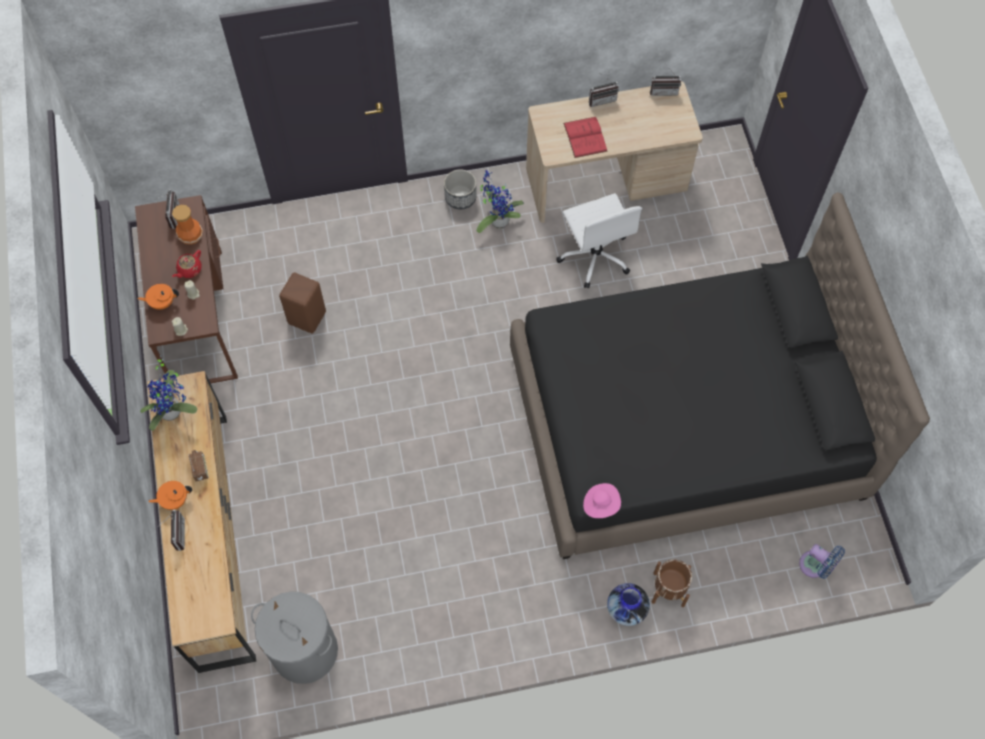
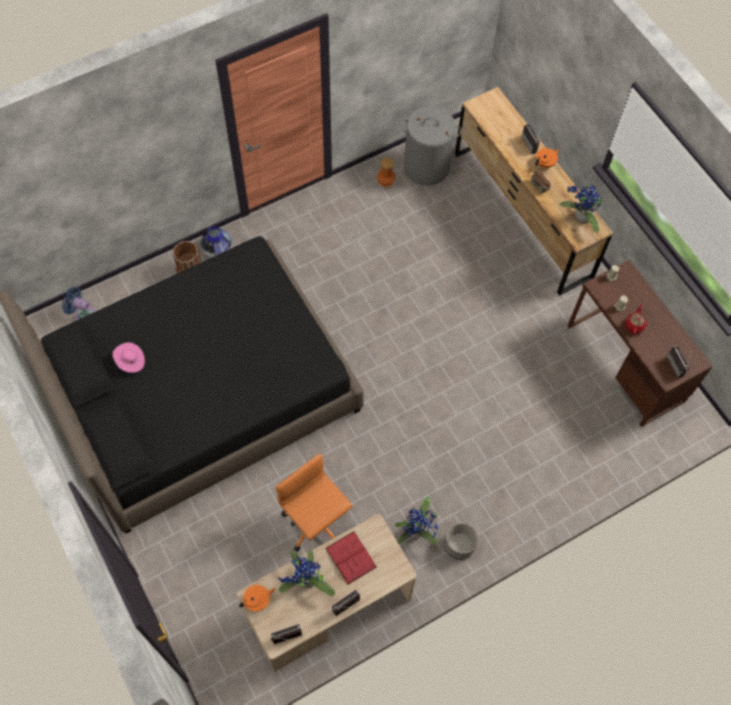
camera: 160 degrees right, 0 degrees up
(162, 302) = (639, 293): orange teapot -> orange teapot (258, 601)
(190, 235) = (652, 353): vase -> vase (386, 181)
(307, 319) = (538, 389): brown stool -> none
(595, 256) = (317, 522): white office chair -> orange office chair
(601, 504) = (246, 245): pink hat -> pink hat (130, 361)
(634, 130) = (305, 581): none -> potted plant

